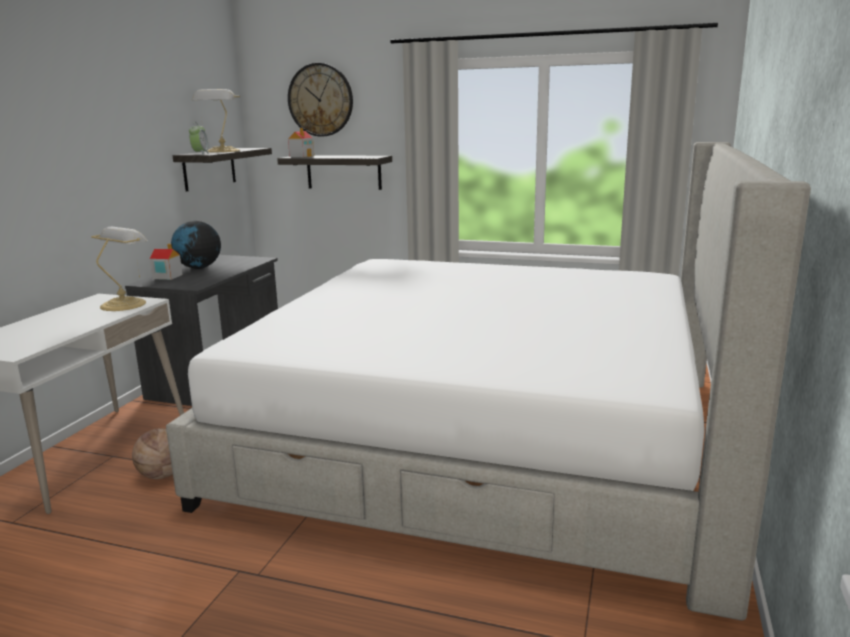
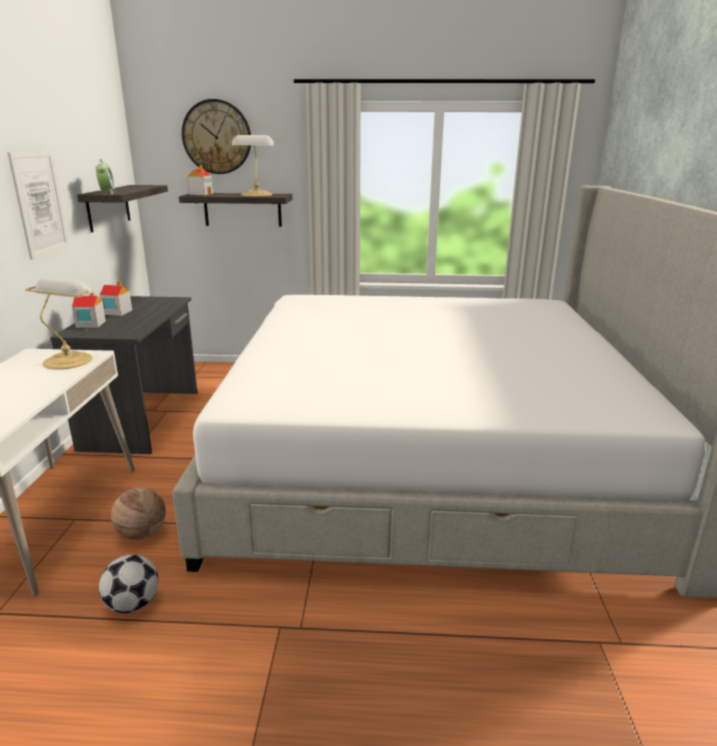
camera: 15 degrees left, 5 degrees up
(122, 532) = (133, 604): none -> football
(128, 162) = (40, 203): none -> picture
(198, 268) = (117, 312): globe -> toy house
(222, 151) = (124, 189): table lamp -> table lamp (256, 195)

